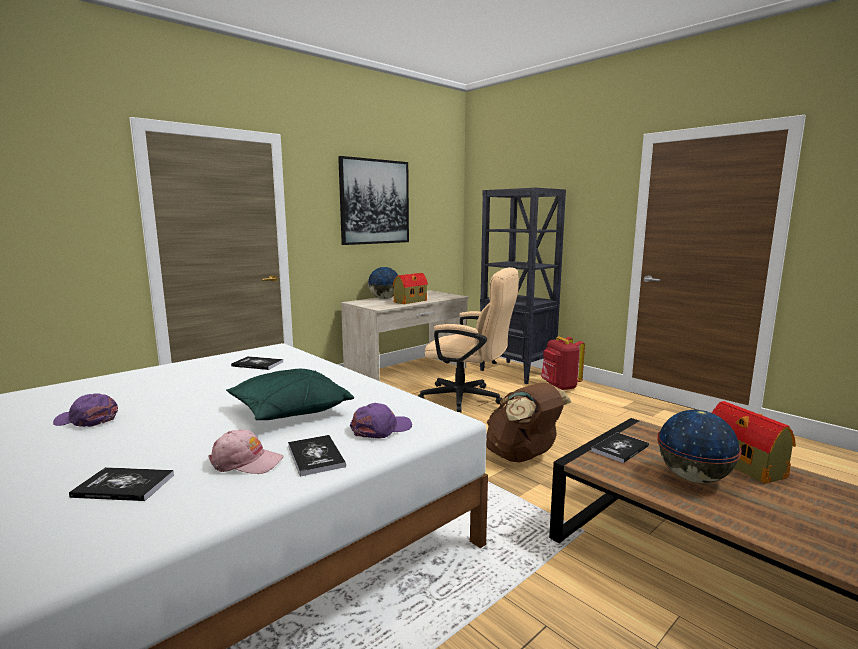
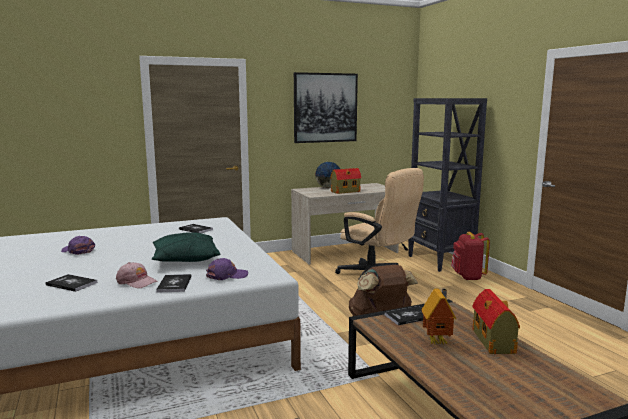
camera: 20 degrees right, 0 degrees up
(693, 478) = (438, 341): globe -> toy house

